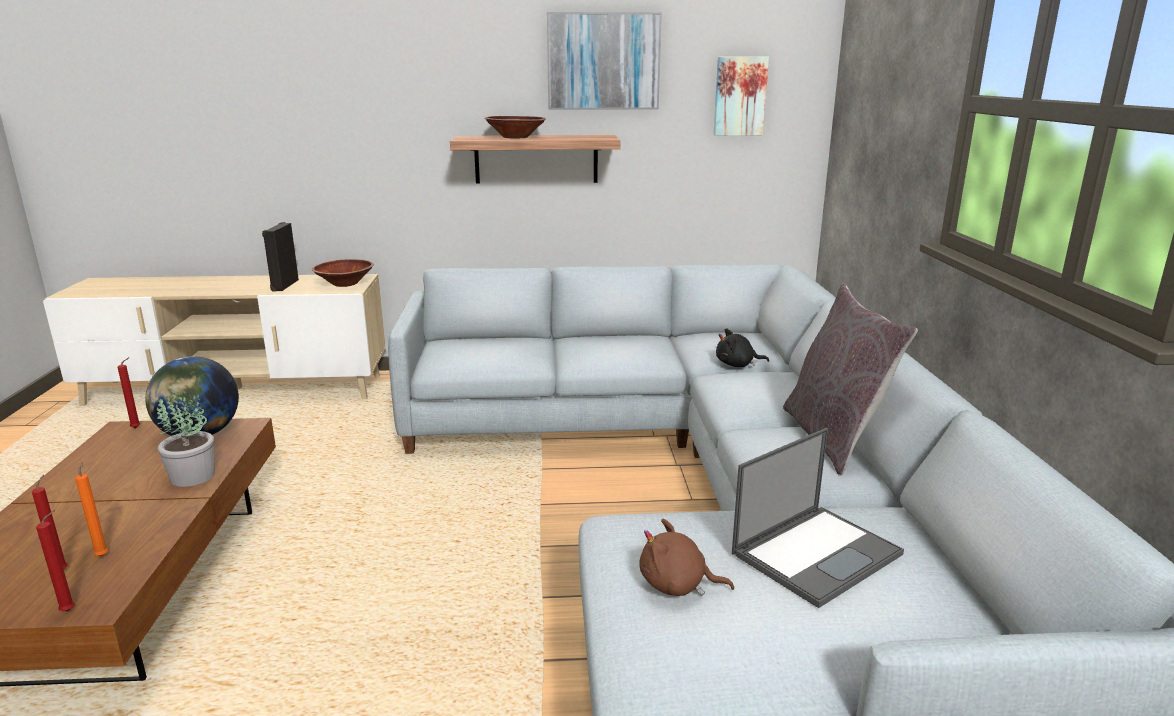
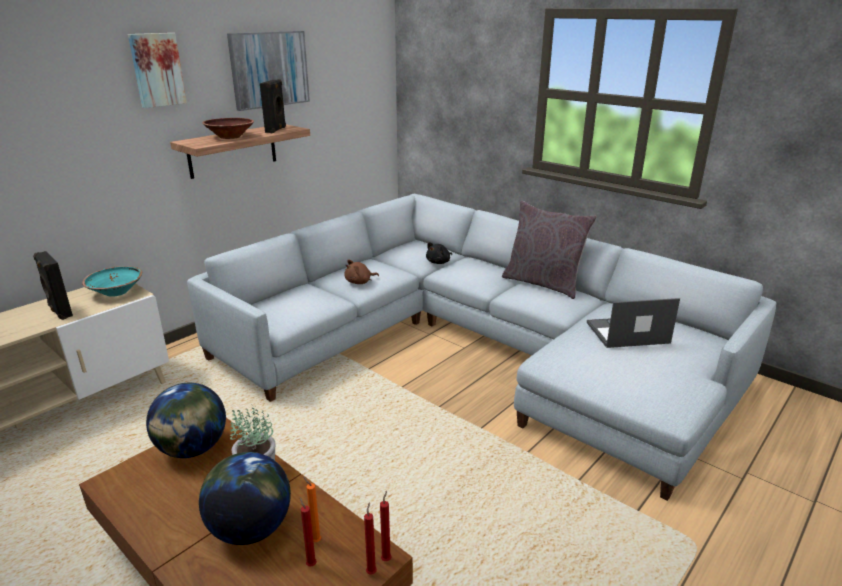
camera: 45 degrees left, 5 degrees up
(99, 515) = (250, 528): none -> globe
(137, 428) = (122, 473): red candle -> red candle (387, 558)
(345, 284) = (117, 292): brown bowl -> turquoise bowl
(582, 137) = (276, 130): none -> black speaker
(677, 585) = (610, 371): brown plush toy -> brown plush toy (360, 282)
(739, 96) = (350, 86): picture -> picture (157, 70)
(817, 553) = (626, 333): laptop -> laptop turned 105 degrees counterclockwise

